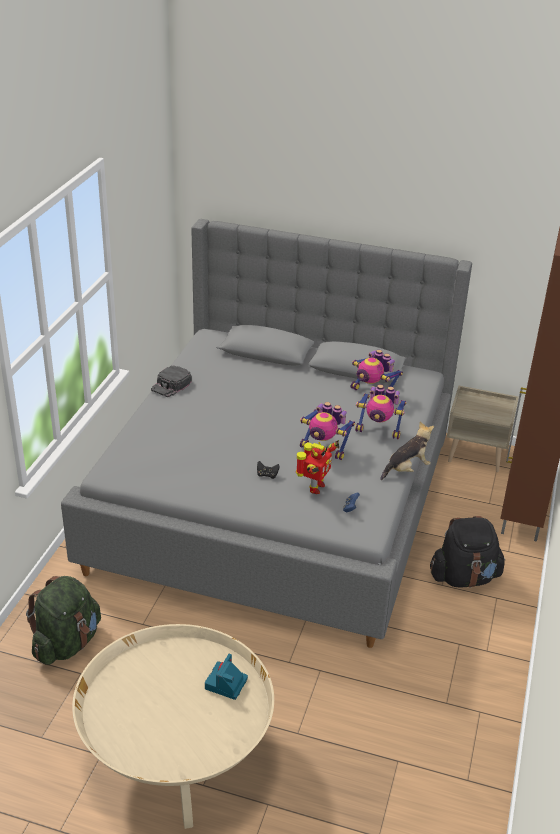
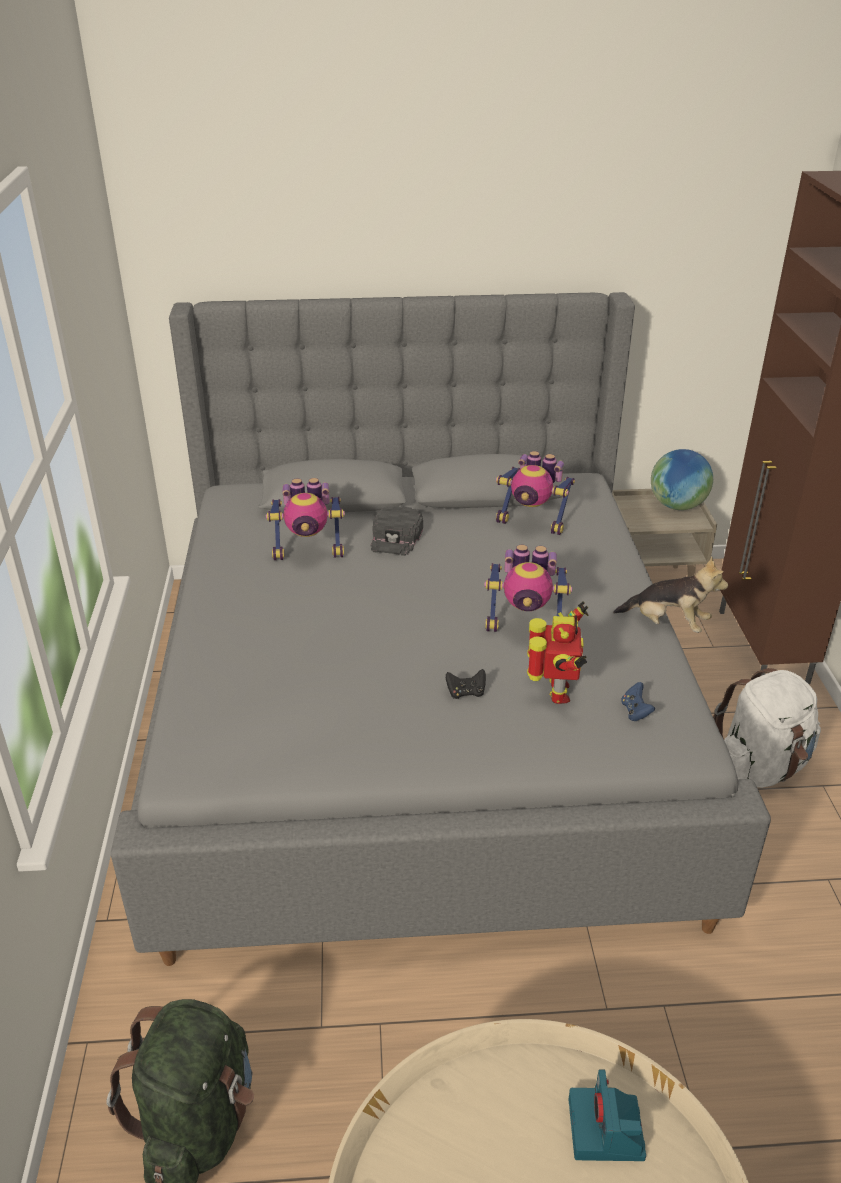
camera: 20 degrees left, 0 degrees up
(171, 385) = (213, 583): black cap -> black cap (396, 537)
(379, 431) = (583, 575): toy robot -> toy robot (309, 552)
(406, 469) = (668, 624): plush toy -> plush toy turned 75 degrees clockwise
(464, 577) = (759, 767): black backpack -> white backpack
(498, 406) = (677, 506): none -> globe

